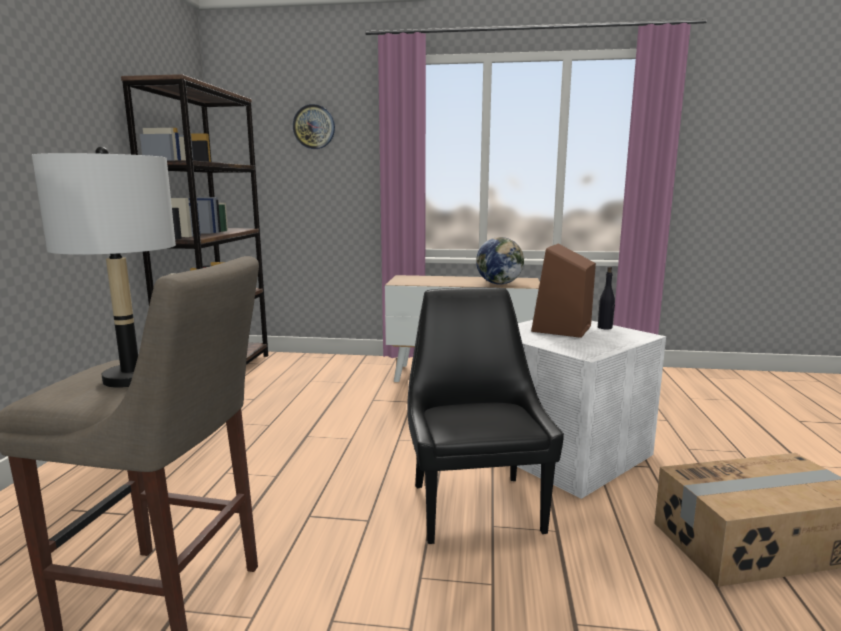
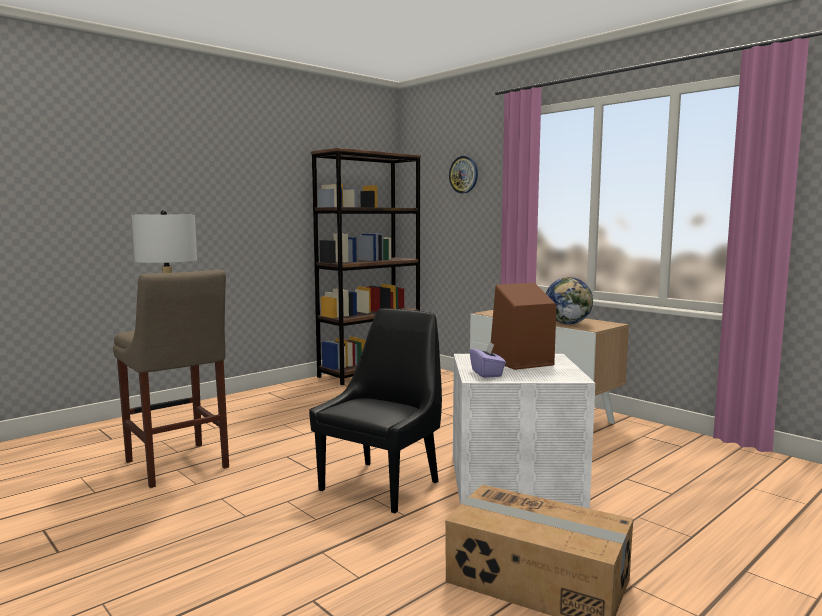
camera: 40 degrees right, 5 degrees down
(577, 347) = (487, 373): none -> purple tissue box
(605, 327) = (562, 368): black bottle -> none

